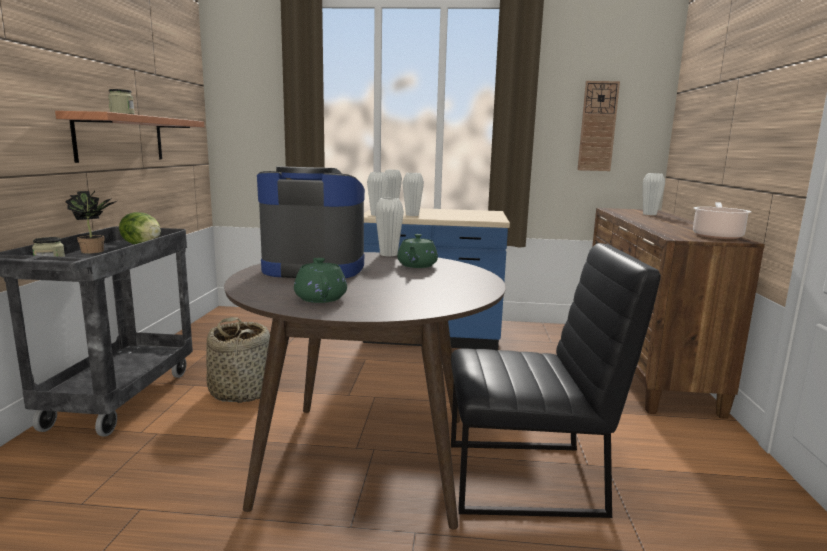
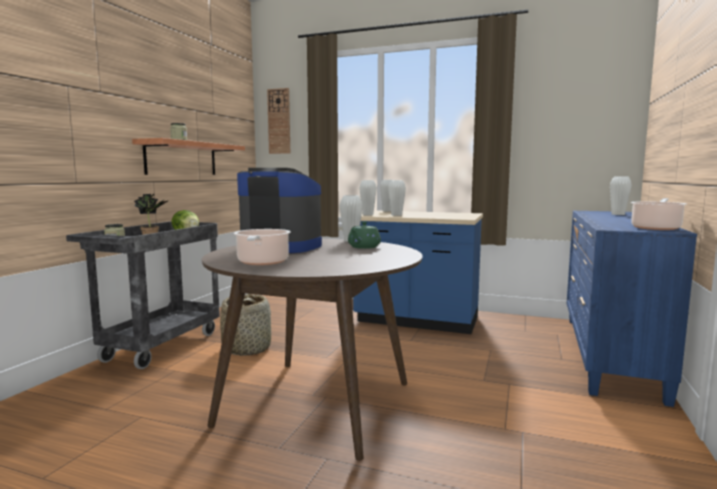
camera: 15 degrees right, 5 degrees down
(320, 297) = (262, 262): green teapot -> cooking pot
(529, 478) = (444, 432): black chair -> none
(597, 126) = (571, 137): wall clock -> wall clock (279, 121)
(643, 364) = (608, 354): brown dresser -> blue dresser

